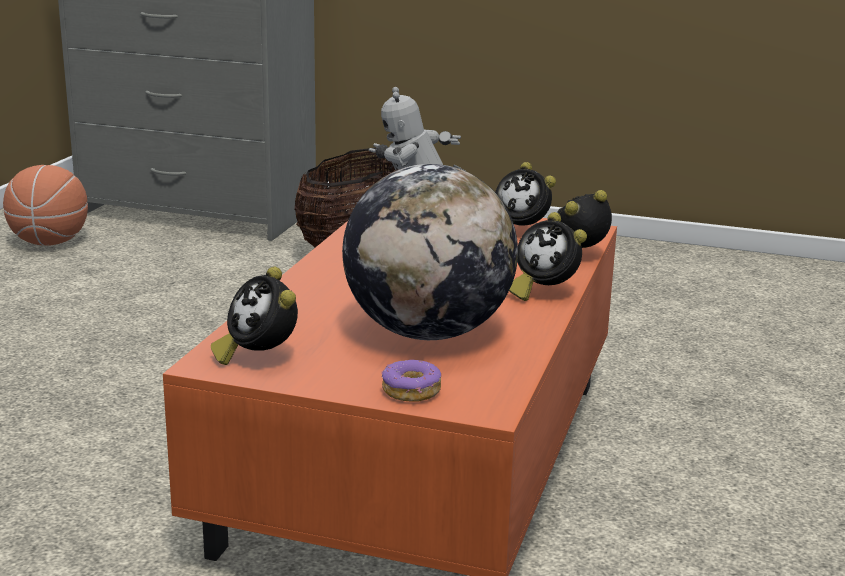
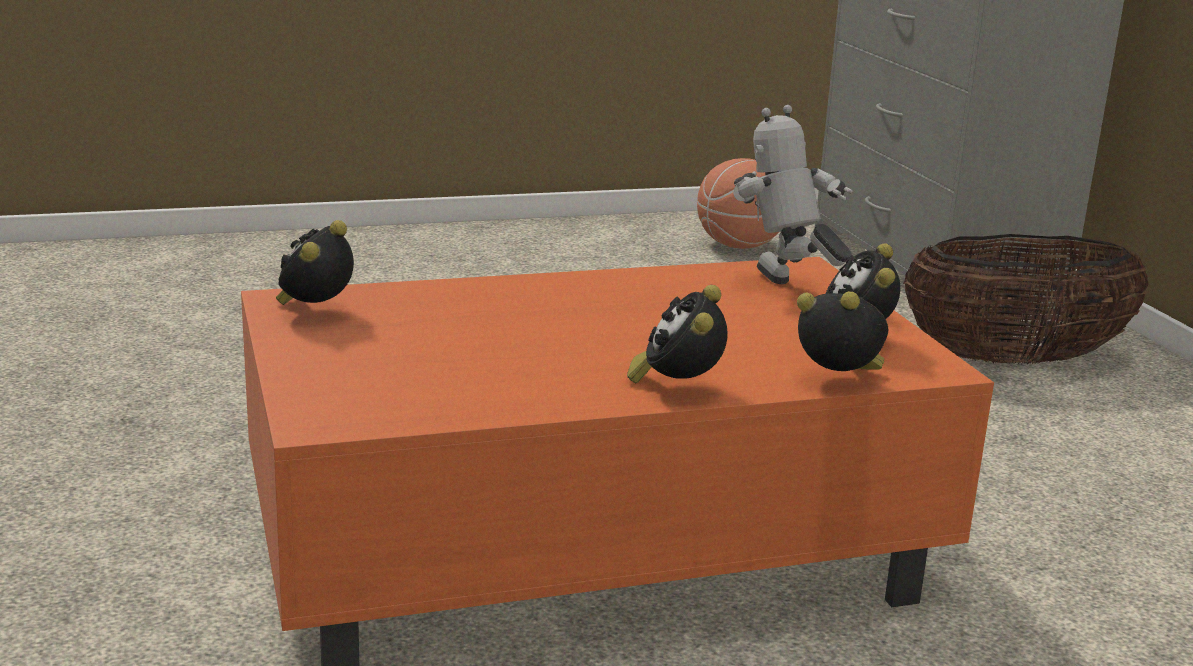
camera: 55 degrees right, 0 degrees up
(411, 391) = (315, 384): donut -> none
(428, 332) = (472, 359): globe -> none

